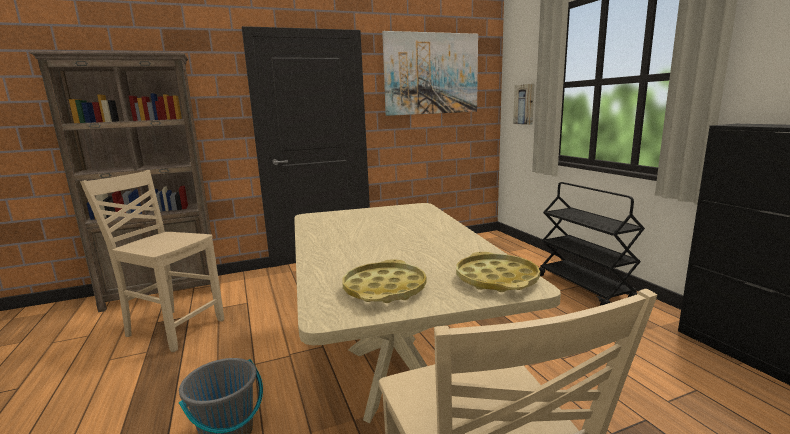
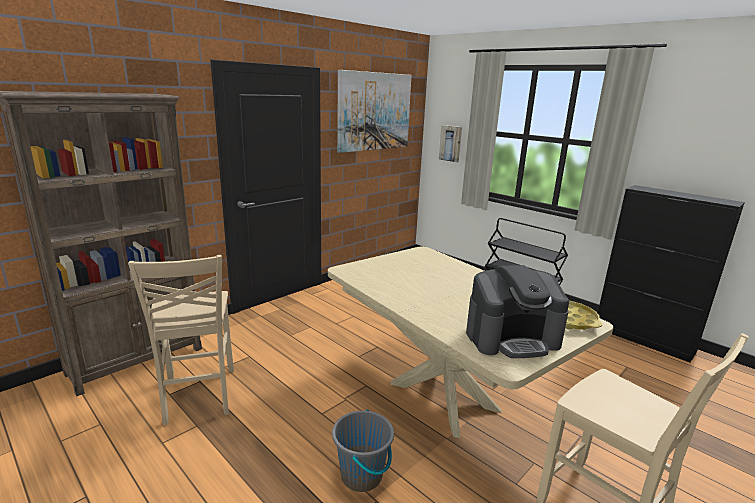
camera: 25 degrees left, 5 degrees up
(174, 328) = (198, 397): beige chair -> beige chair turned 105 degrees counterclockwise
(384, 289) = (512, 338): yellow tray -> coffee machine

